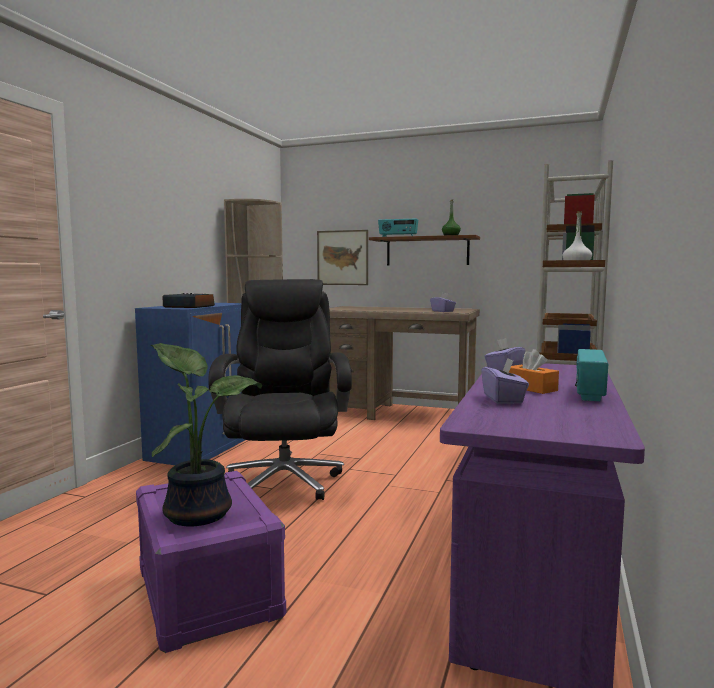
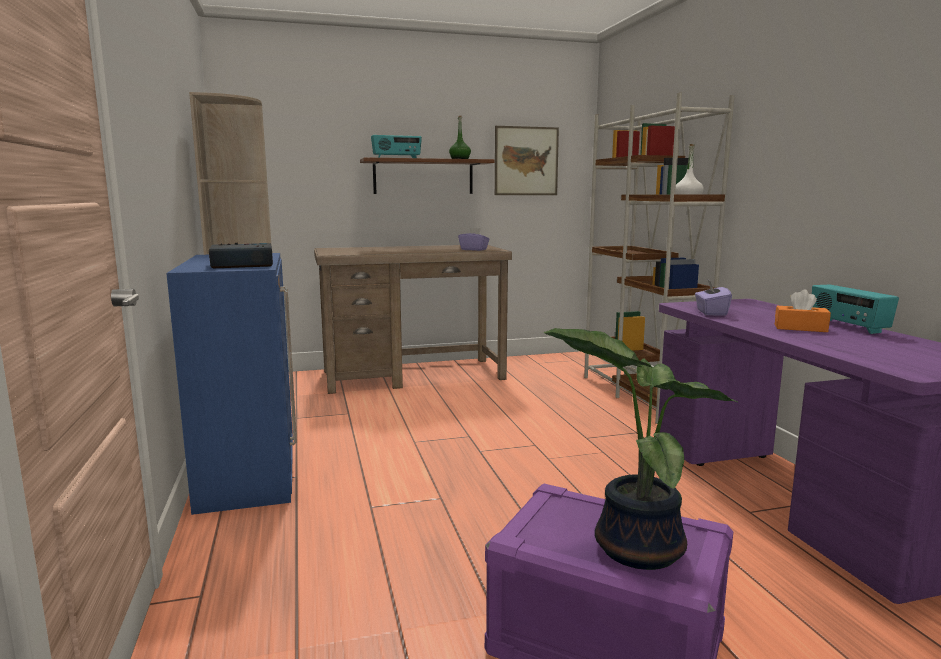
camera: 35 degrees left, 5 degrees up
(285, 481) = (439, 485): black office chair -> none
(342, 257) = (310, 183): picture -> picture (526, 161)
(503, 399) = (830, 342): purple tissue box -> none

